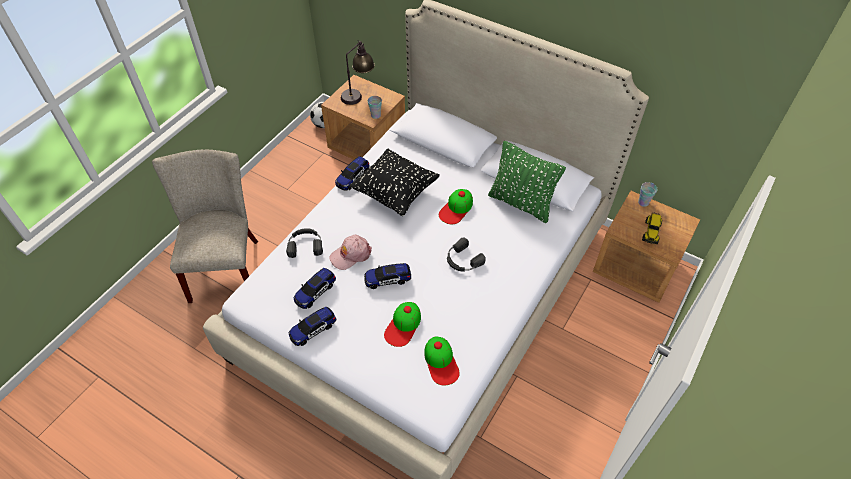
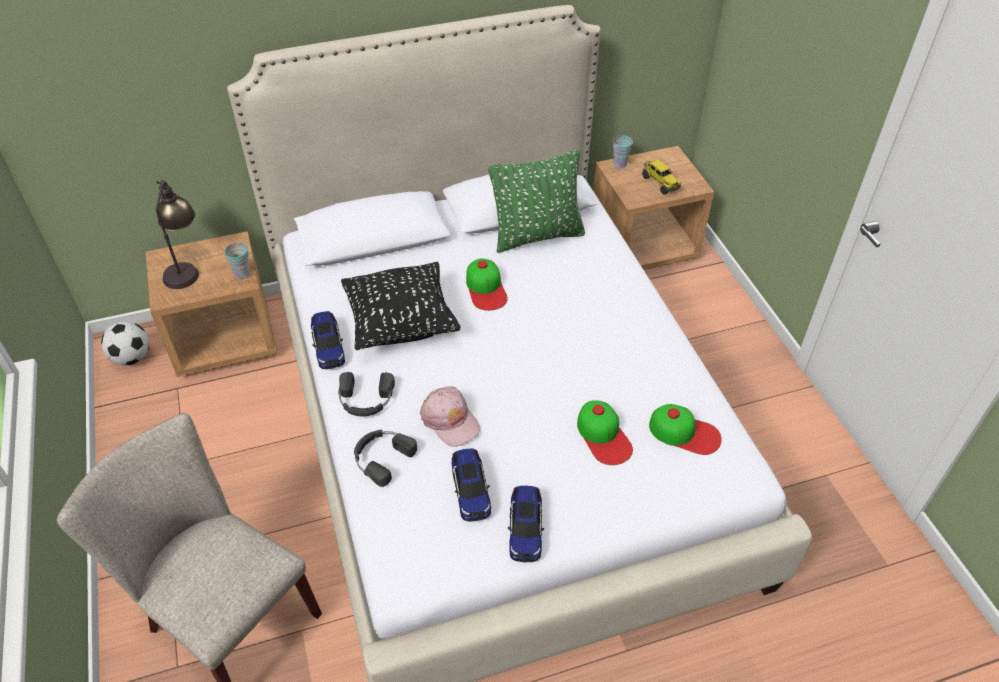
camera: 50 degrees left, 5 degrees down
(351, 255) = (450, 420): pink cap -> pink cap turned 45 degrees counterclockwise
(387, 279) = (523, 408): toy car -> none
(462, 260) = (563, 328): black headphones -> black headphones (365, 400)

